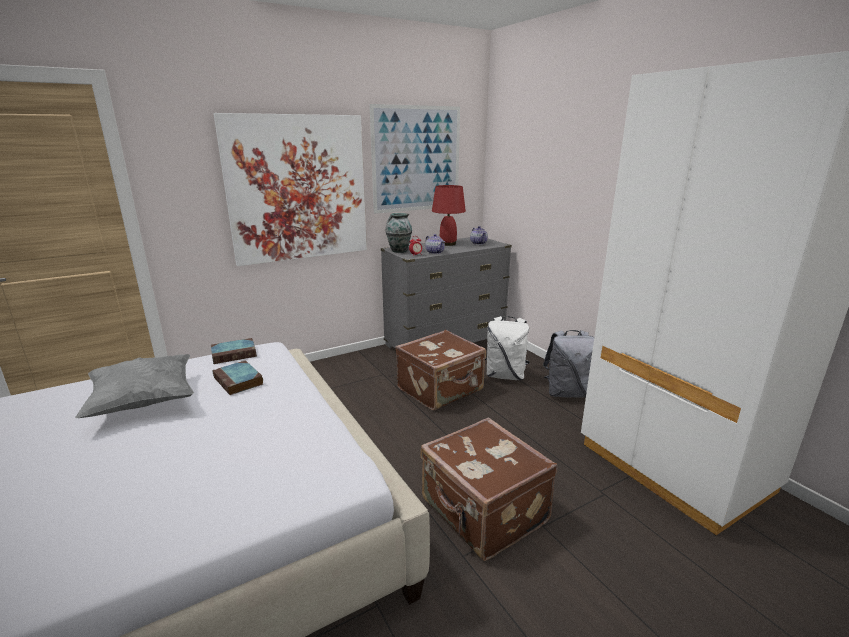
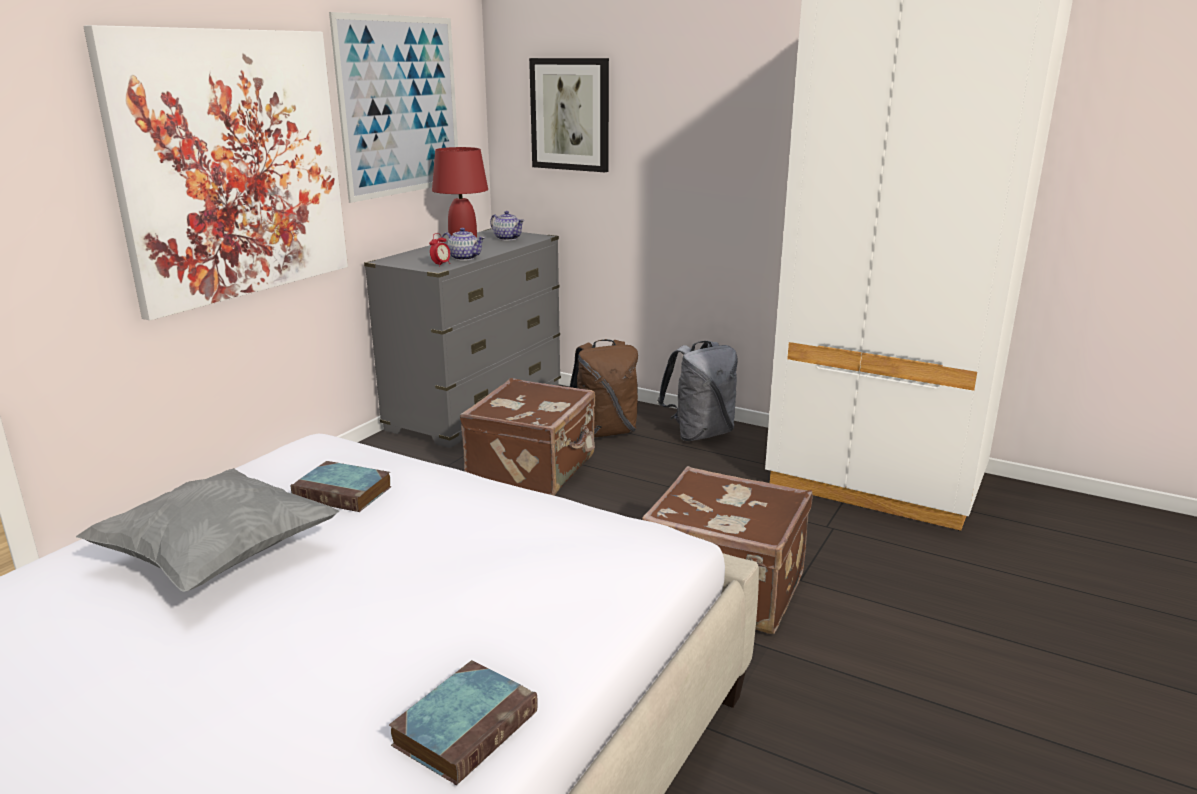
camera: 30 degrees left, 0 degrees up
(235, 354) = (273, 462): book -> book (467, 726)
(399, 251) = (402, 262): vase -> none
(505, 375) = (605, 432): white backpack -> brown backpack
(525, 168) = (570, 114): none -> picture

